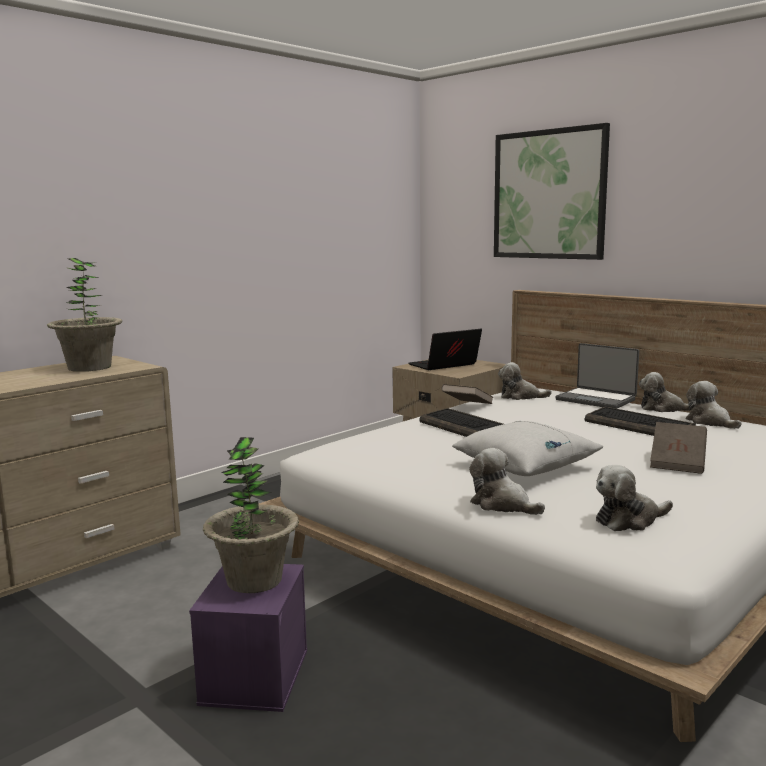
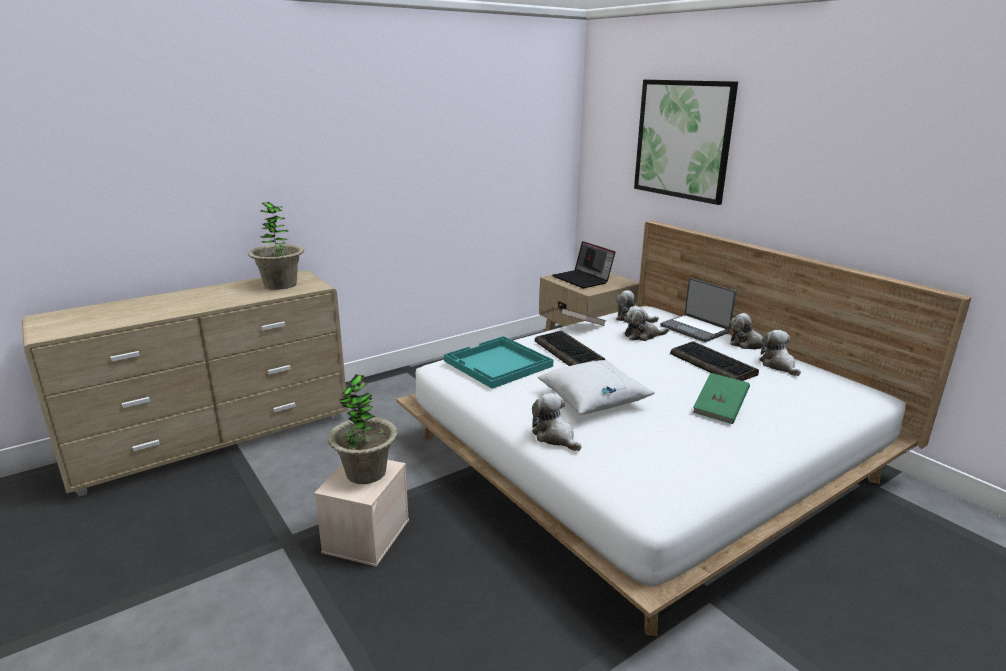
camera: 10 degrees right, 10 degrees up
(254, 675) = (366, 535): purple storage box -> beige storage box
(387, 444) = (498, 364): none -> turquoise tray
(444, 365) = (583, 279): laptop -> laptop turned 105 degrees counterclockwise
(629, 520) = (643, 465): plush toy -> plush toy (642, 335)
(677, 463) = (719, 410): brown book -> green book

